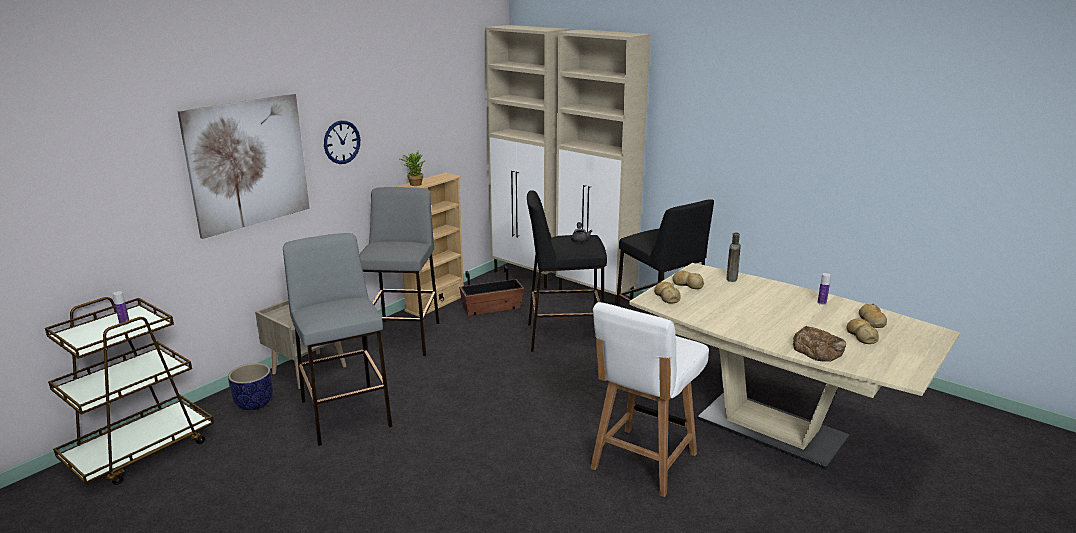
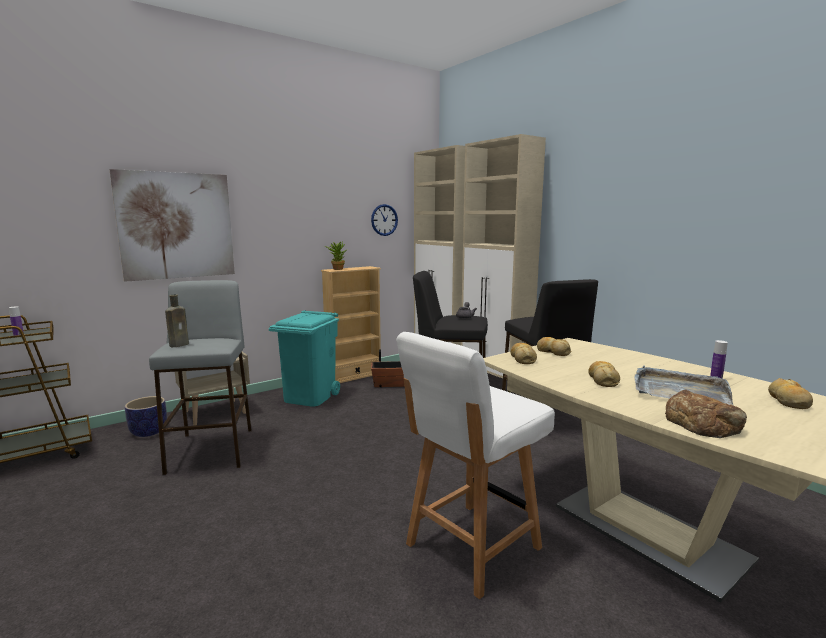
camera: 15 degrees right, 10 degrees down
(341, 142) = (271, 224): wall clock -> wall clock (384, 220)
(403, 337) = (310, 397): grey stool -> turquoise trash can
(732, 278) = (607, 350): brown bottle -> brown bottle (180, 344)
(798, 319) = (679, 390): none -> grey tray
(861, 336) = (772, 415): bread -> bread (603, 380)

